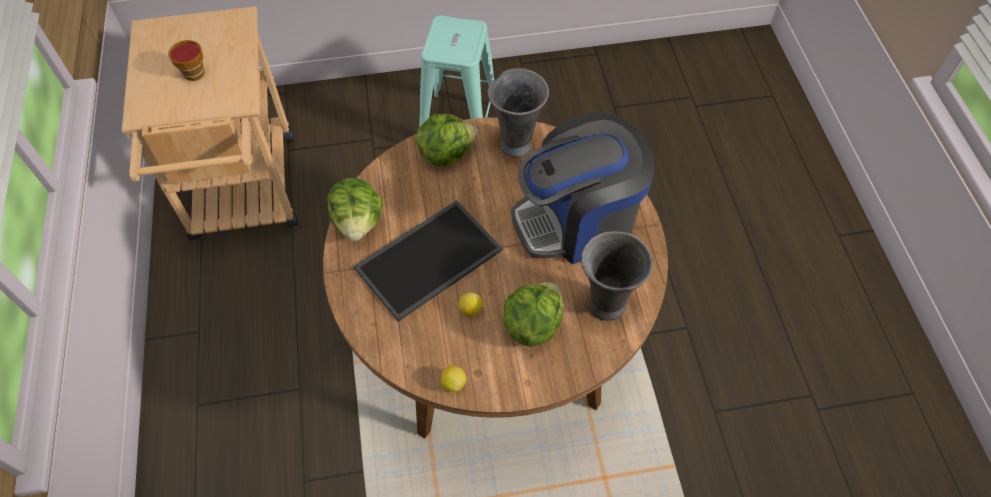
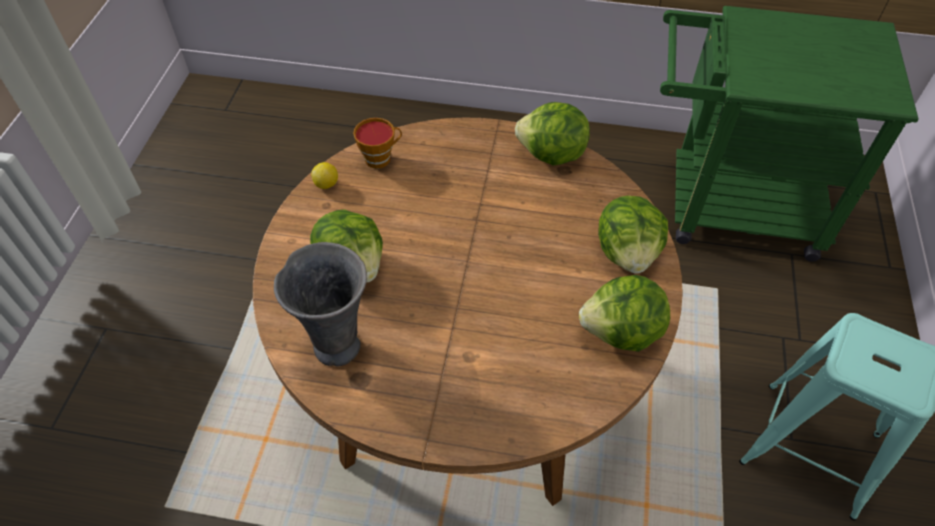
camera: 110 degrees right, 5 degrees down
(192, 72) = (801, 55): cup -> cup (380, 158)
(244, 197) = (727, 206): beige cart -> green cart
(428, 257) = (481, 200): tray -> none
(470, 310) = (399, 218): lemon -> none
(516, 144) = (622, 332): grey vase -> lettuce
(577, 220) = (471, 360): coffee machine -> none

